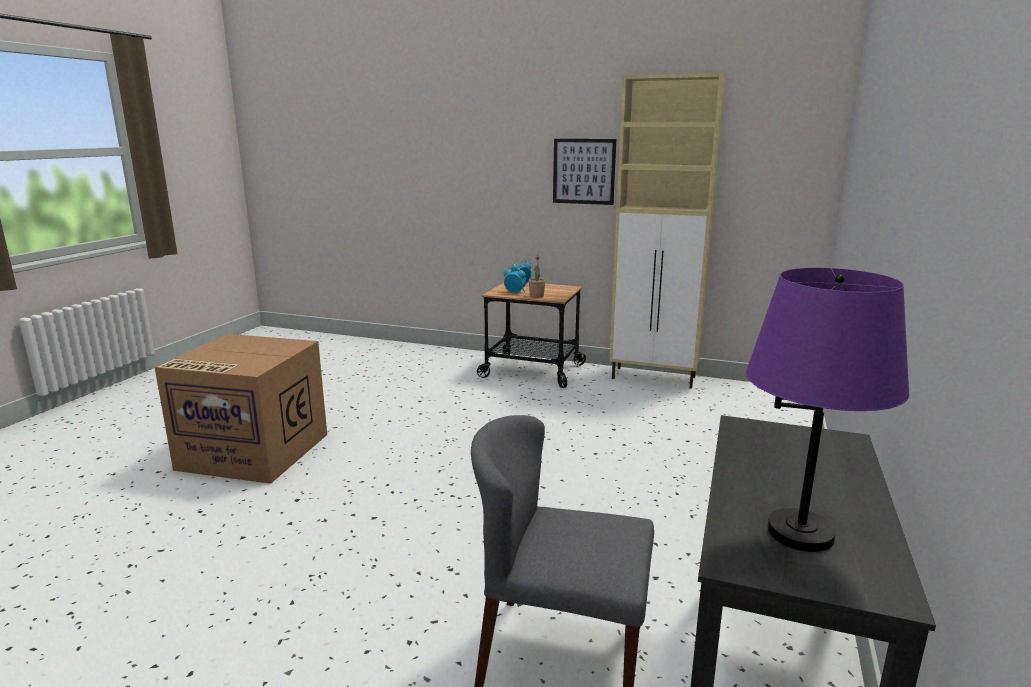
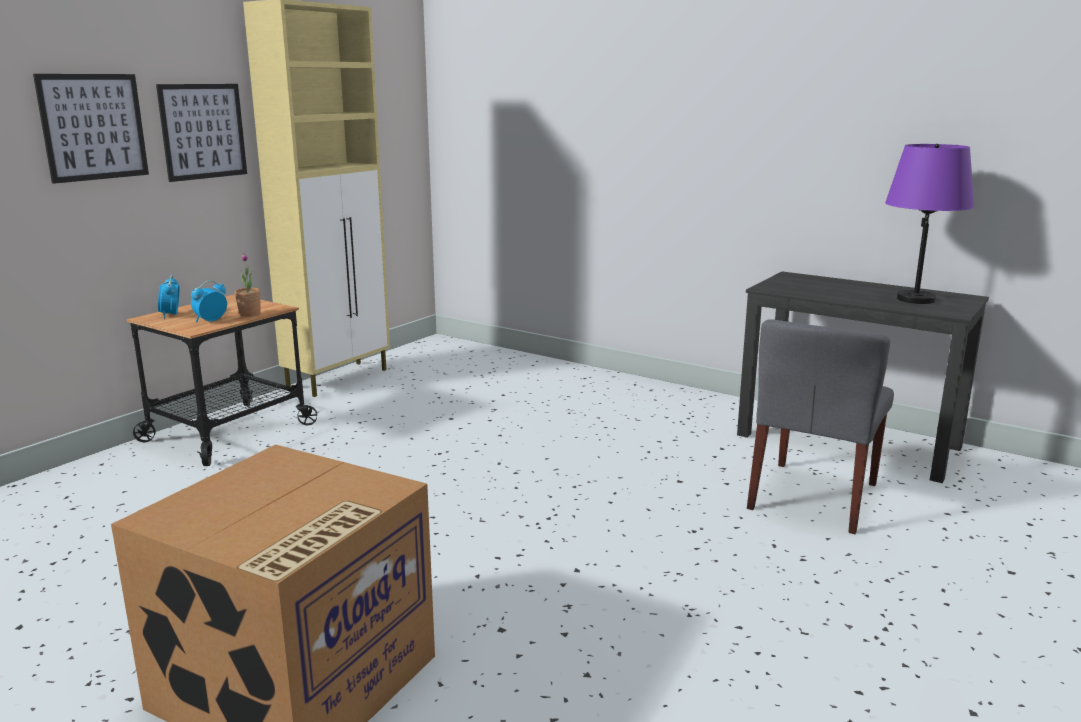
camera: 75 degrees left, 0 degrees up
(511, 163) = (93, 127): none -> picture

